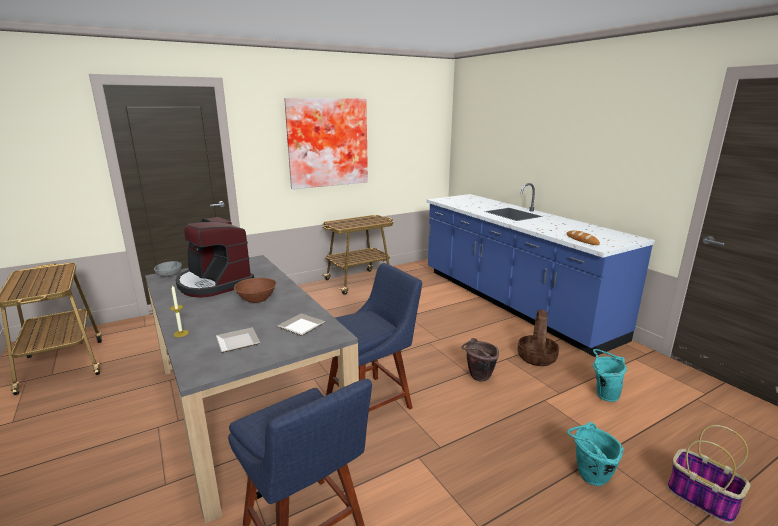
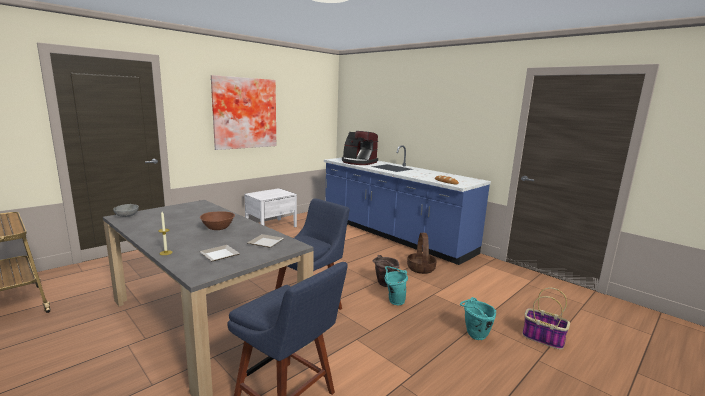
camera: 15 degrees left, 5 degrees down
(214, 283) = (173, 219): coffee machine -> coffee machine (358, 162)
(359, 281) = (271, 226): cart -> white nightstand
(603, 394) = (470, 287): turquoise bucket -> turquoise bucket (394, 301)

